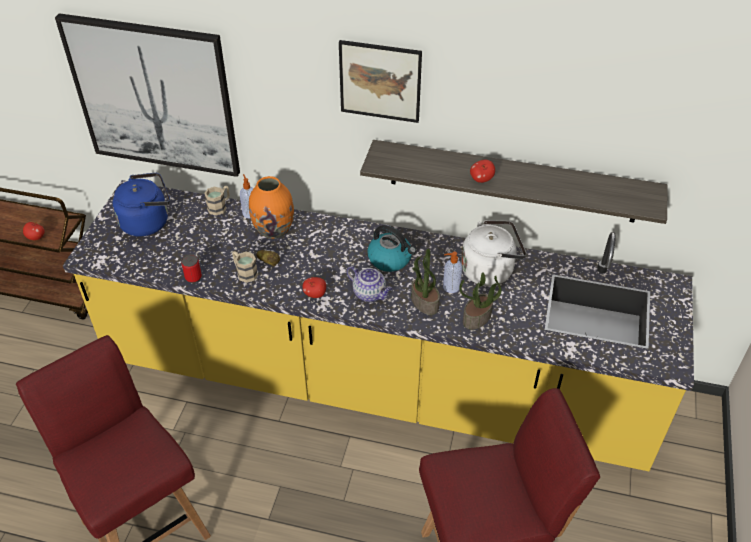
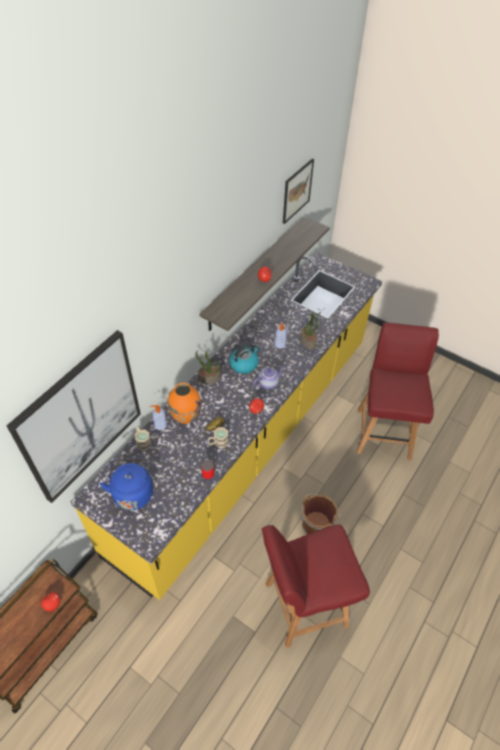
camera: 70 degrees left, 5 degrees up
(274, 508) = (317, 523): none -> brown bucket
(380, 81) = (199, 274): picture -> picture (297, 191)
(424, 302) = (286, 360): potted plant -> potted plant (209, 378)
(490, 270) = (275, 323): white kettle -> none

